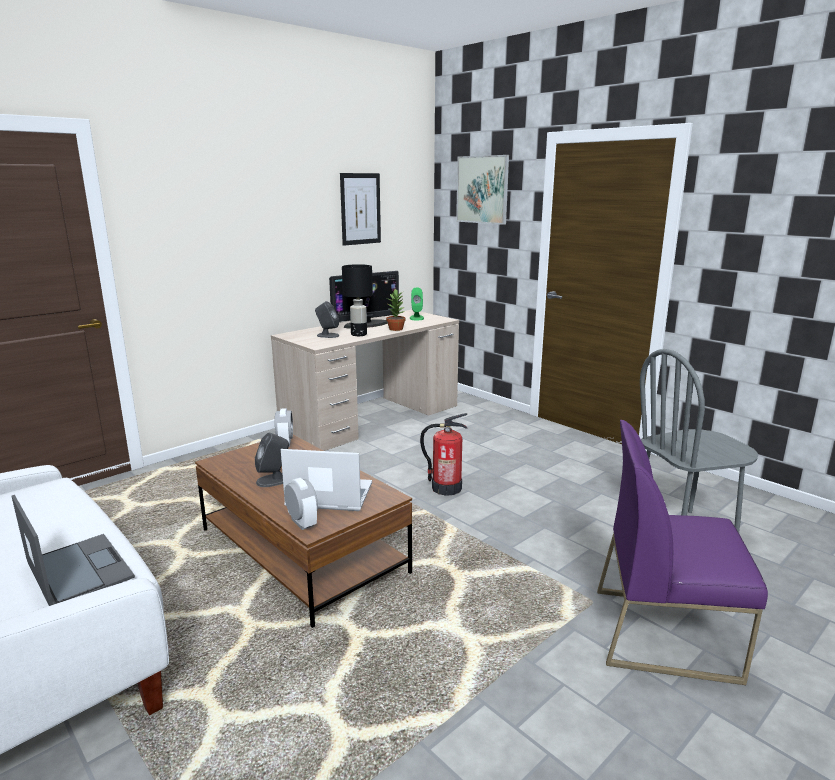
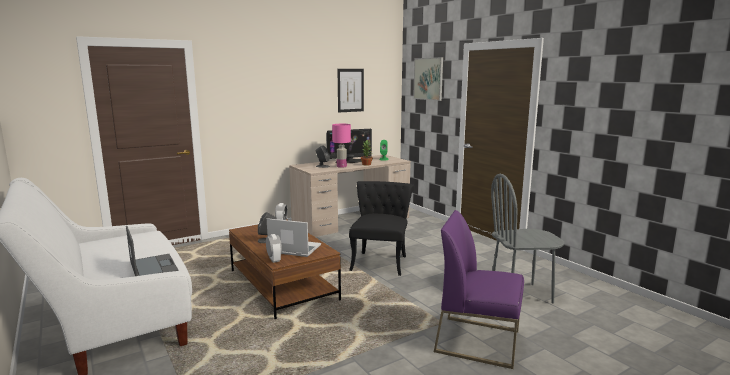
camera: 10 degrees right, 5 degrees down
(359, 334) = (342, 166): black table lamp -> pink table lamp
(446, 488) = (380, 261): fire extinguisher -> black chair

